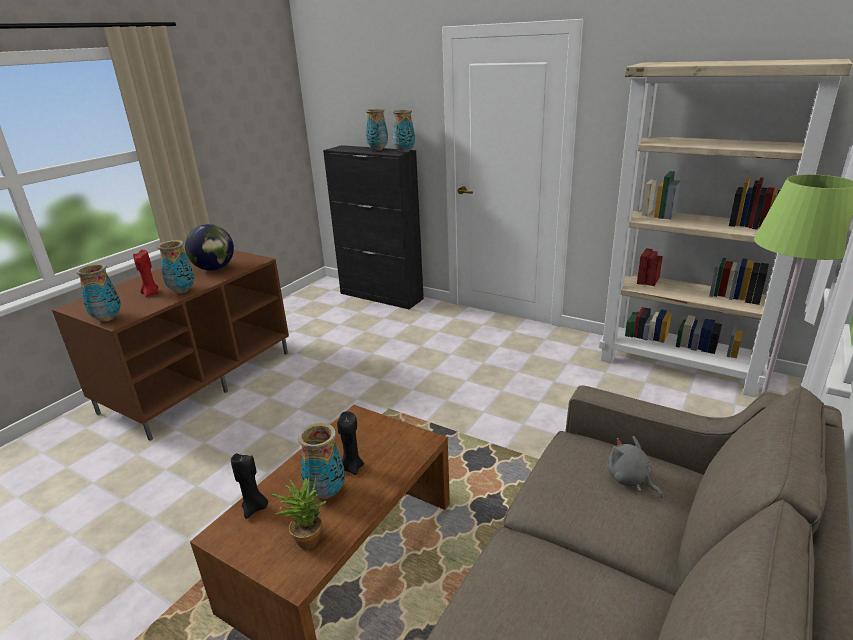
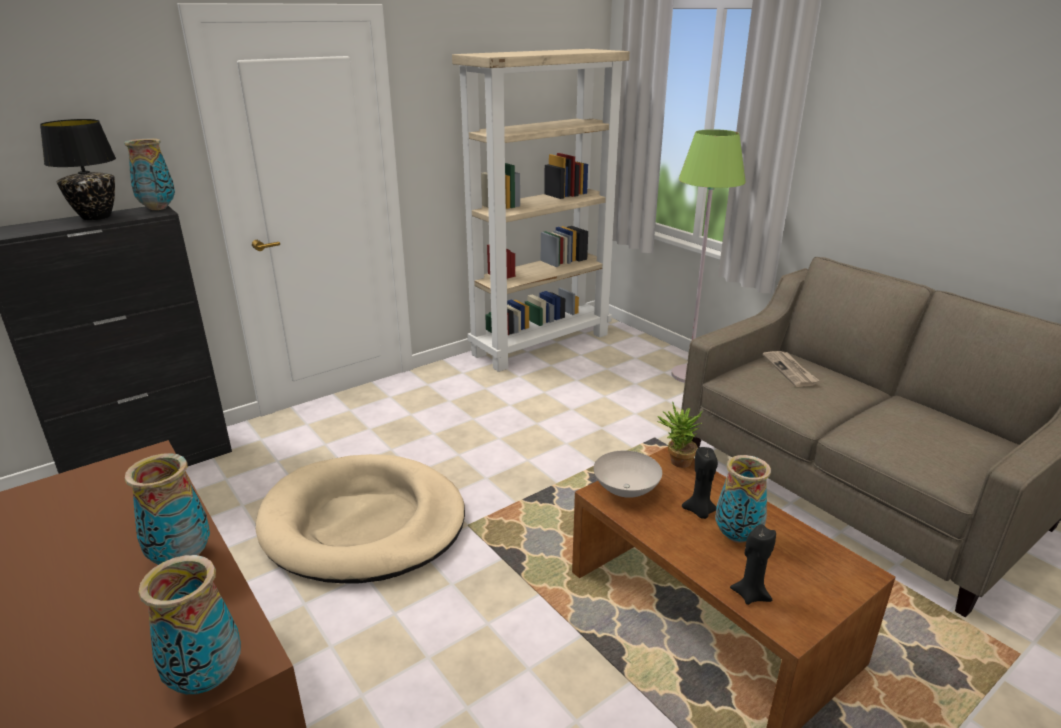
camera: 70 degrees left, 0 degrees up
(151, 293) = (134, 608): red candle -> none
(214, 268) = (110, 512): globe -> none
(306, 536) = (803, 559): potted plant -> potted plant (676, 462)
(365, 425) = (625, 490): none -> white bowl
(369, 371) = (363, 523): none -> beige dog bed
(378, 149) = (97, 217): vase -> black table lamp
(630, 479) = (790, 370): grey plush toy -> newspaper

